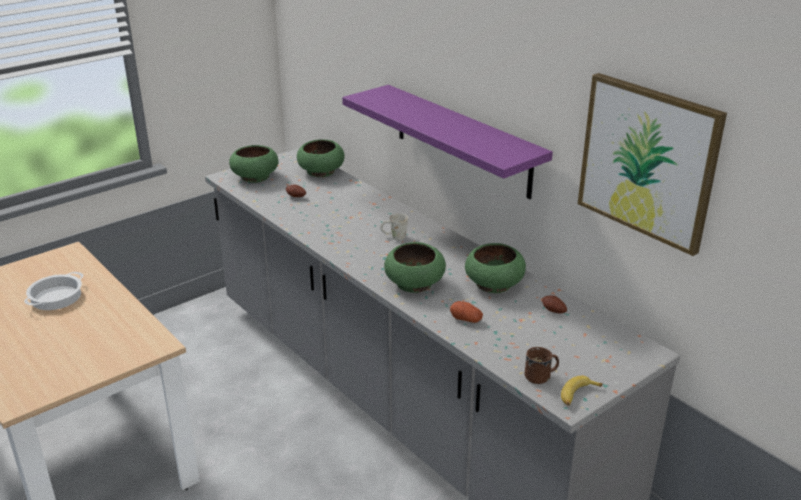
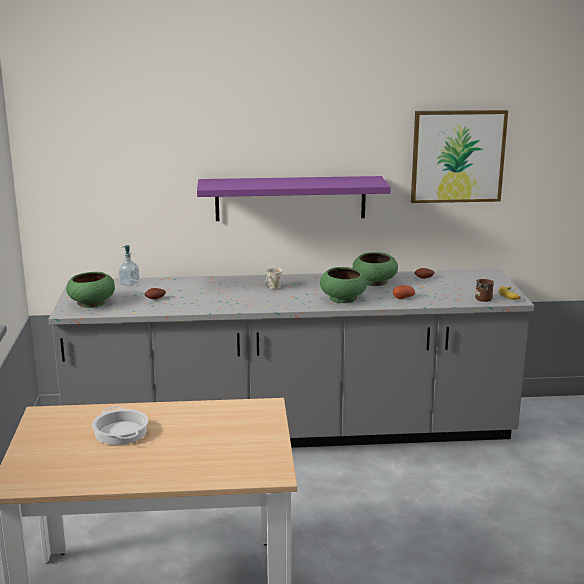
camera: 55 degrees left, 10 degrees down
(321, 172) = (129, 283): green bowl -> soap dispenser

